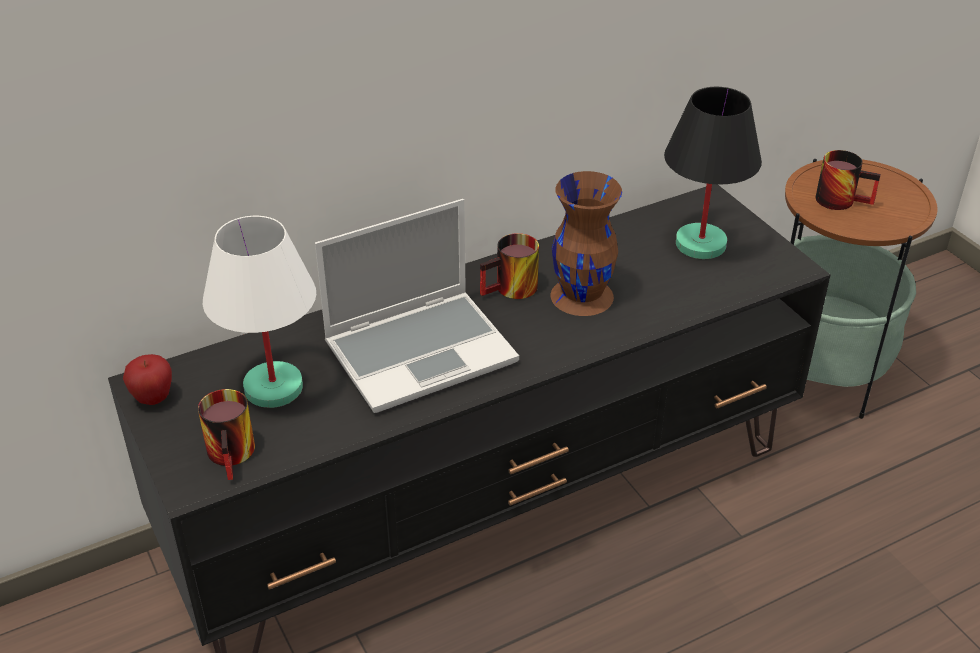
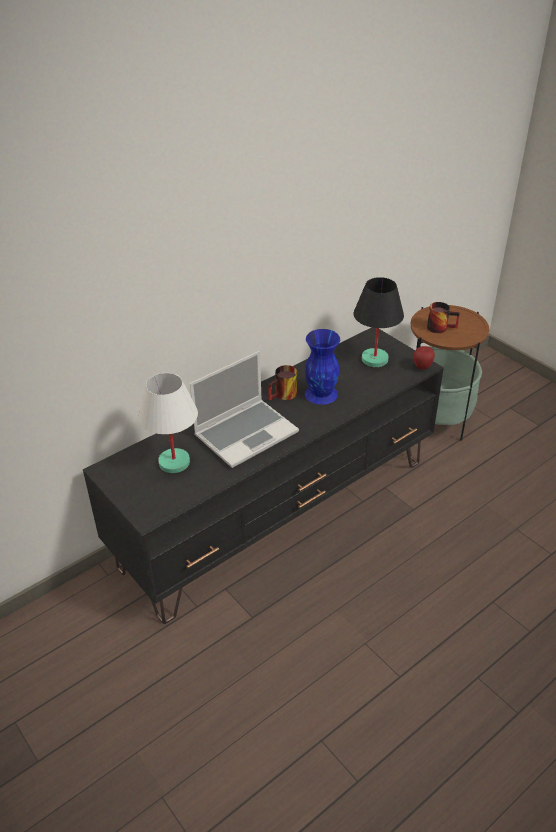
camera: 10 degrees left, 0 degrees up
(153, 398) = (111, 476): apple -> apple (422, 367)
(235, 454) = (165, 499): mug -> none
(582, 295) = (321, 393): brown vase -> blue vase

